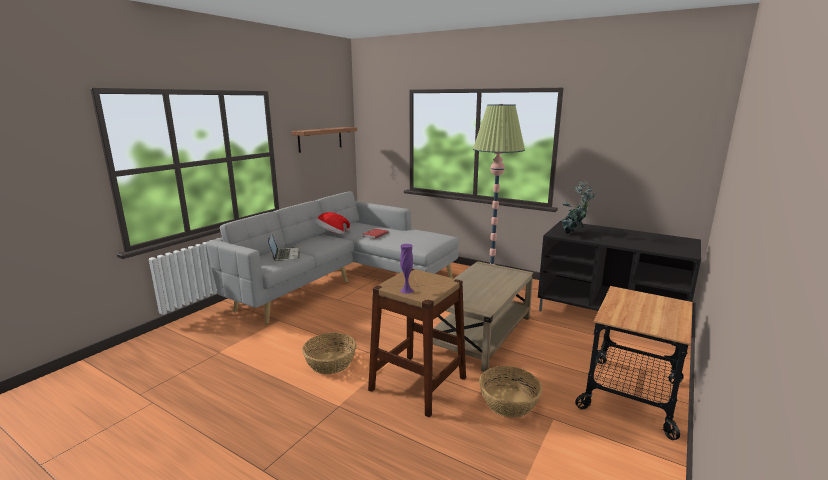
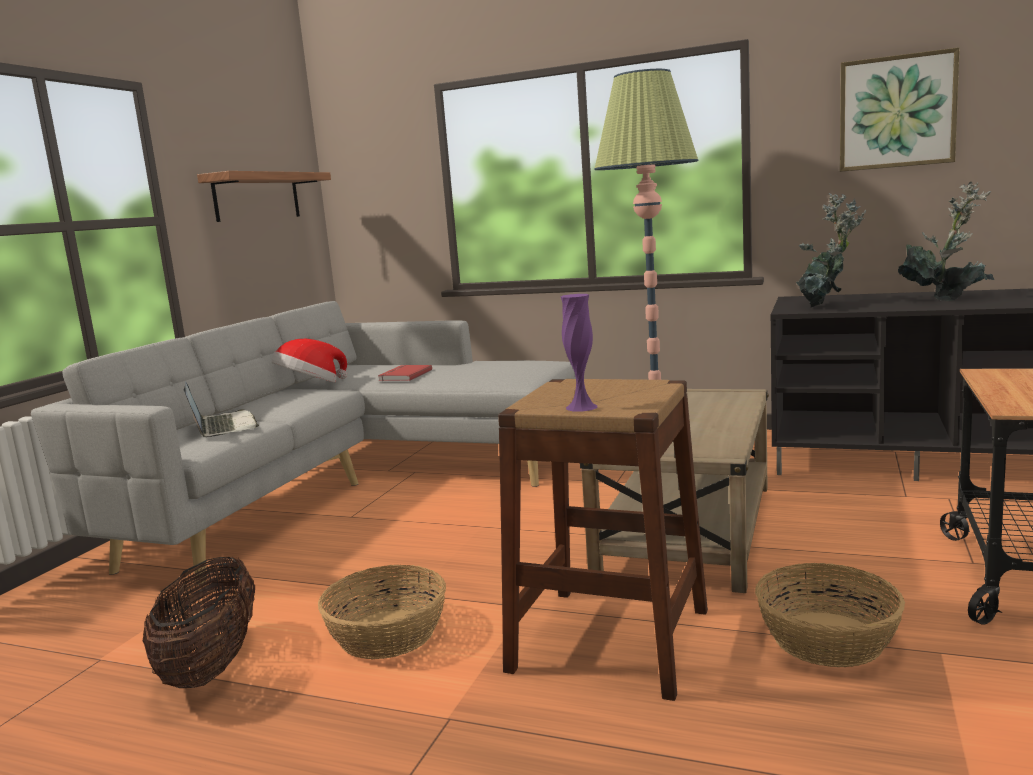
camera: 10 degrees left, 5 degrees down
(259, 363) = (212, 665): none -> basket
(633, 135) = (896, 112): none -> picture
(637, 238) = (946, 298): none -> potted plant

